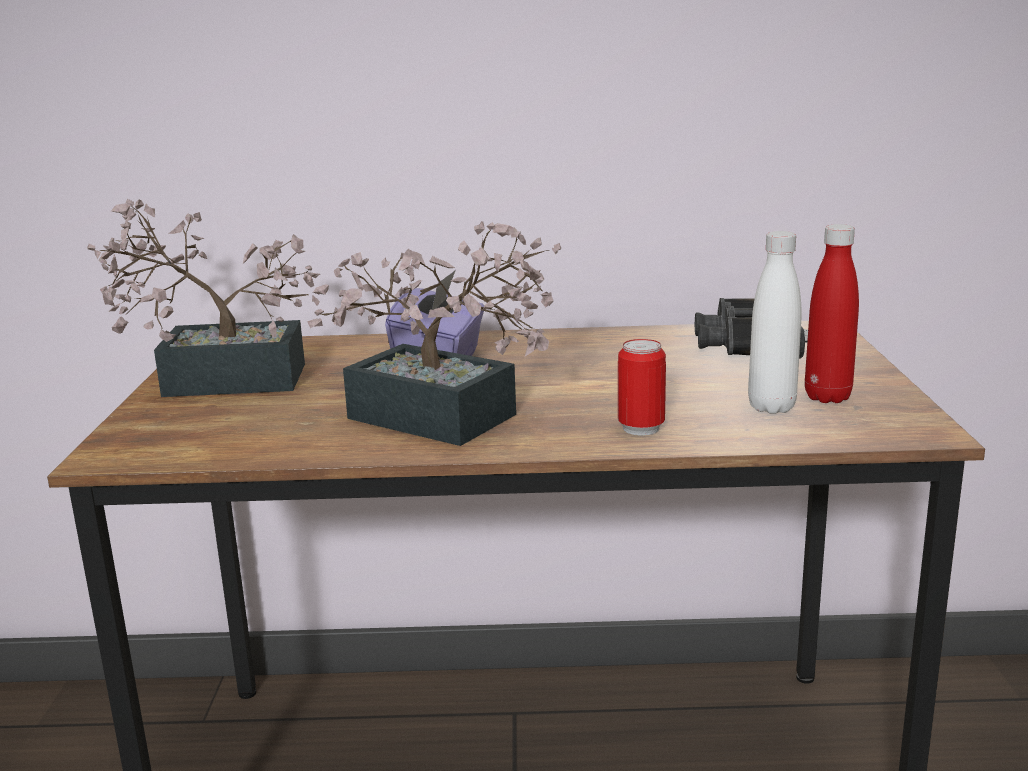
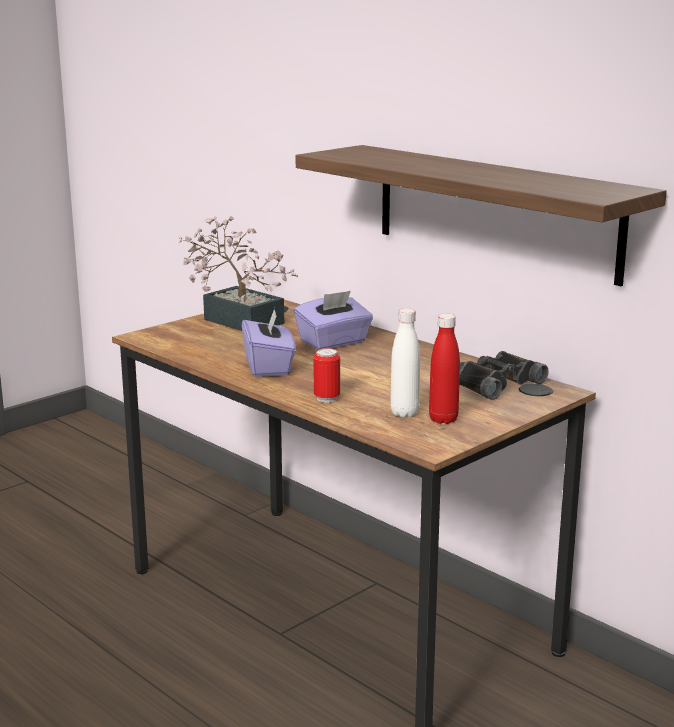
camera: 45 degrees right, 0 degrees up
(446, 421) = (269, 367): potted plant -> purple tissue box
(645, 102) = (494, 211): none -> shelf

